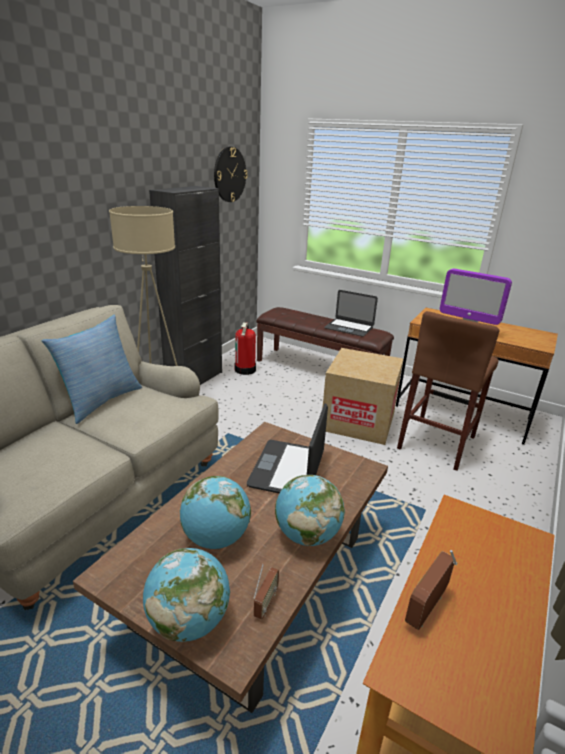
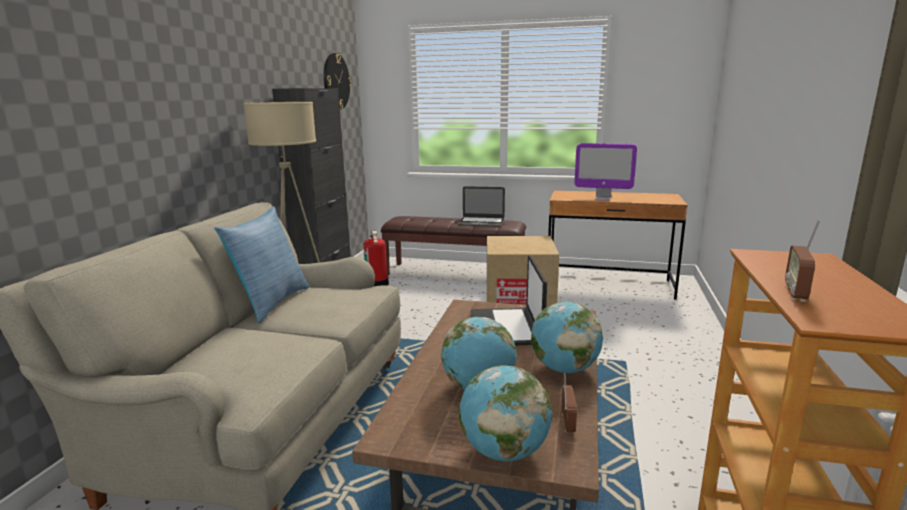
camera: 15 degrees left, 10 degrees down
(437, 442) = (601, 310): brown stool -> none

